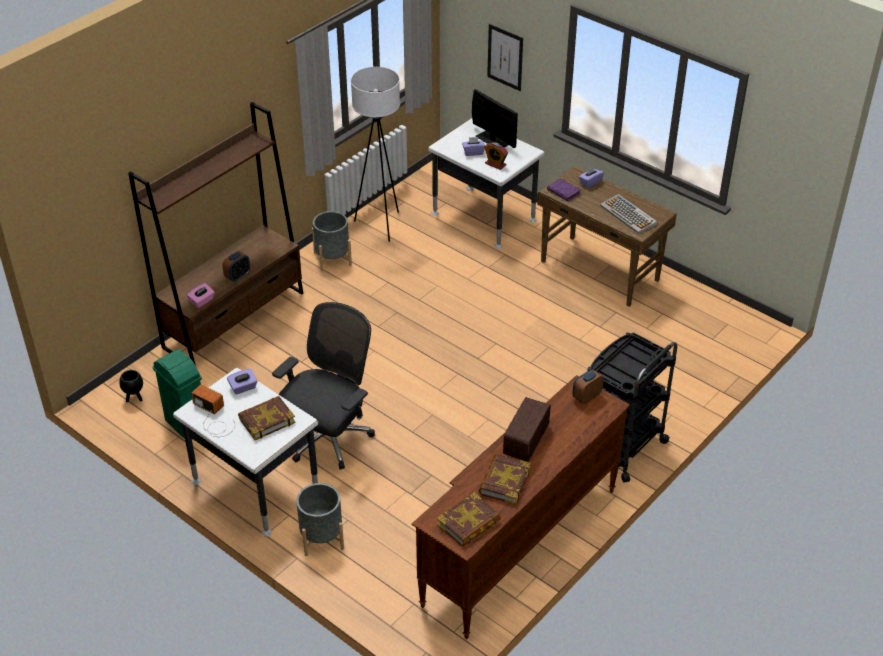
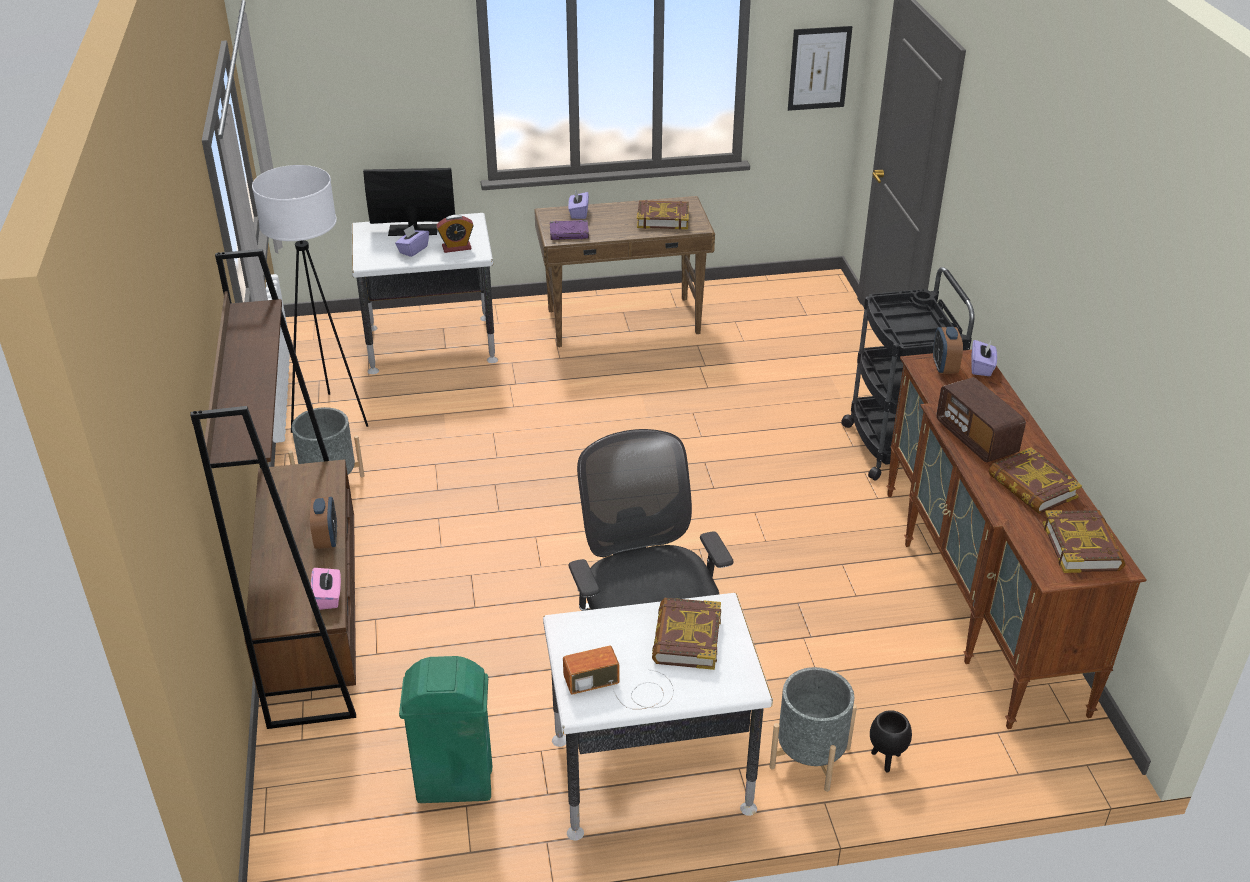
camera: 50 degrees left, 5 degrees down
(134, 398) = (329, 814): black planter -> black planter (885, 760)
(243, 387) = (594, 628): purple tissue box -> purple tissue box (981, 367)
(505, 57) = (375, 113): picture -> picture (819, 68)
(629, 215) = (663, 219): keyboard -> book

